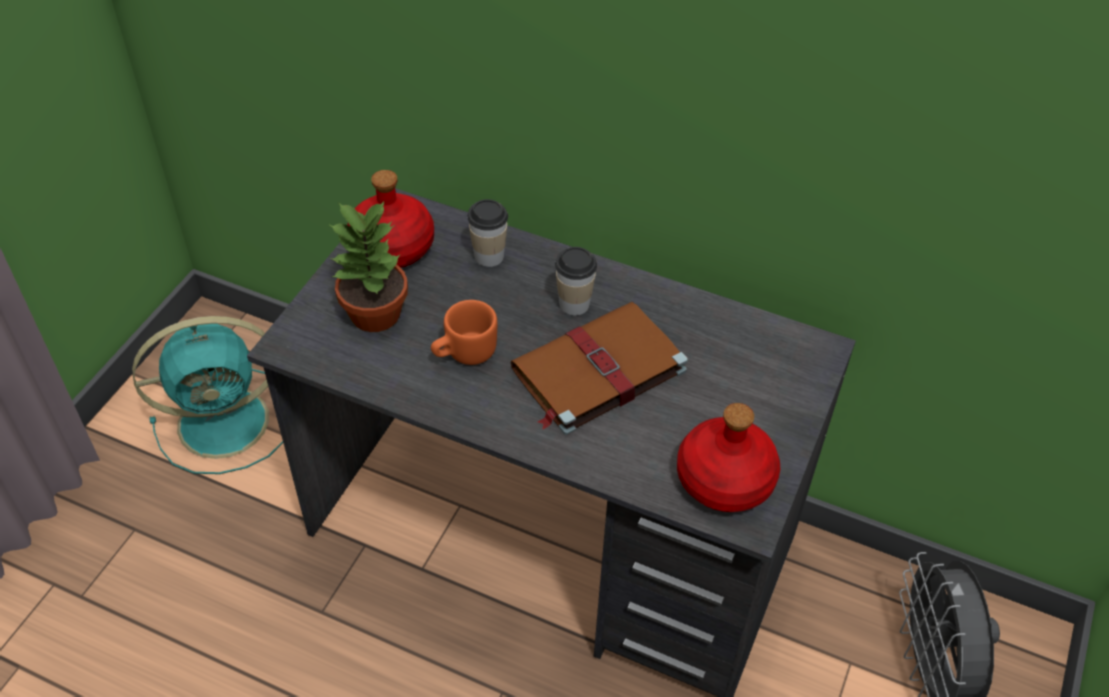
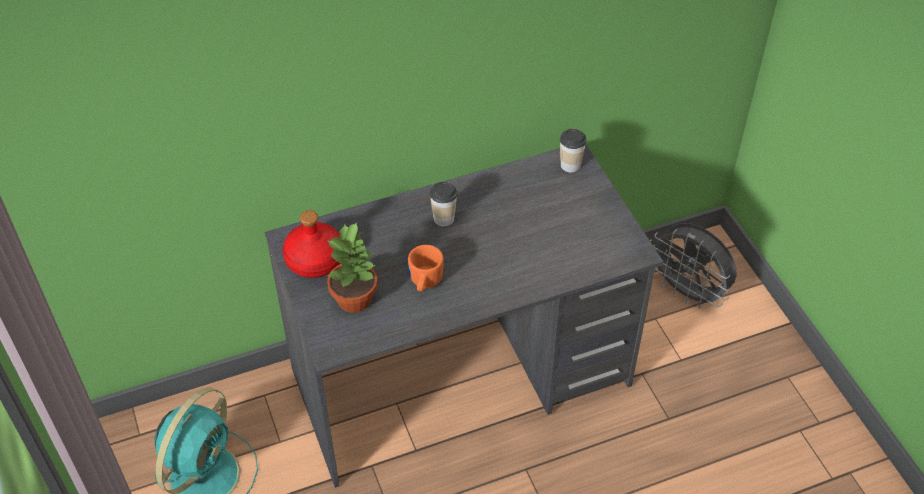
camera: 45 degrees left, 0 degrees up
(489, 256) = (371, 227): cup -> cup (570, 165)
(596, 371) = (495, 242): brown book -> none
(725, 480) = (608, 245): red bottle -> none

